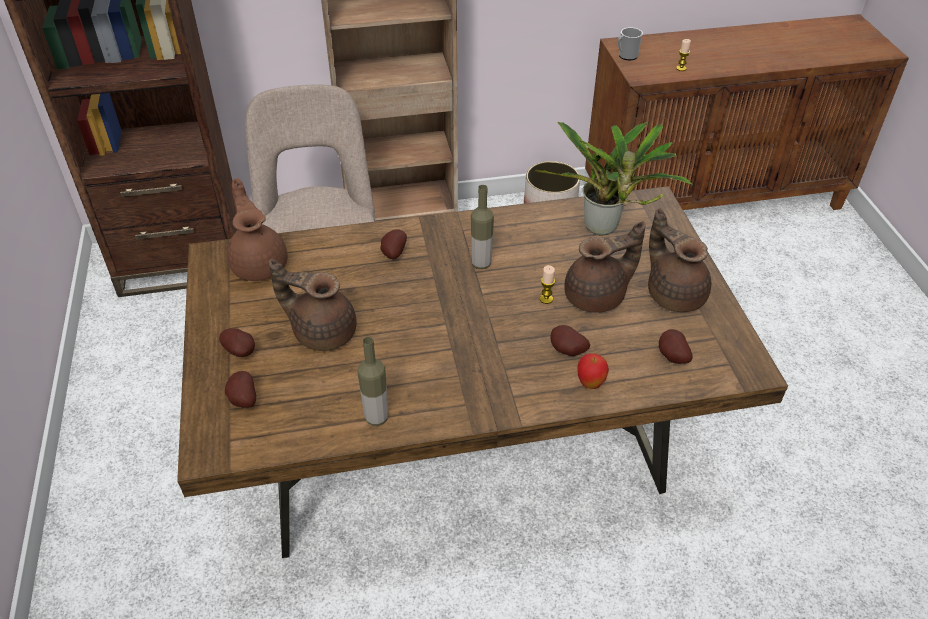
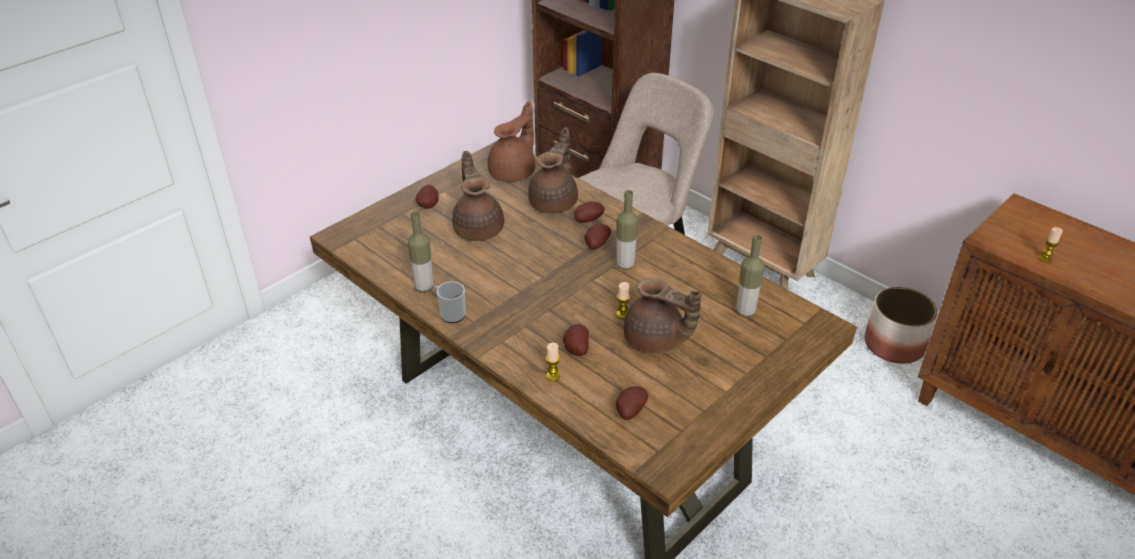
camera: 55 degrees right, 5 degrees down
(242, 400) = (390, 227): potato -> potato (595, 245)
(590, 384) = (553, 376): apple -> candle
(604, 229) = (745, 312): potted plant -> bottle
(626, 56) = (1009, 218): mug -> mug (450, 314)
(674, 293) = (710, 384): brown teapot -> brown teapot (555, 202)

